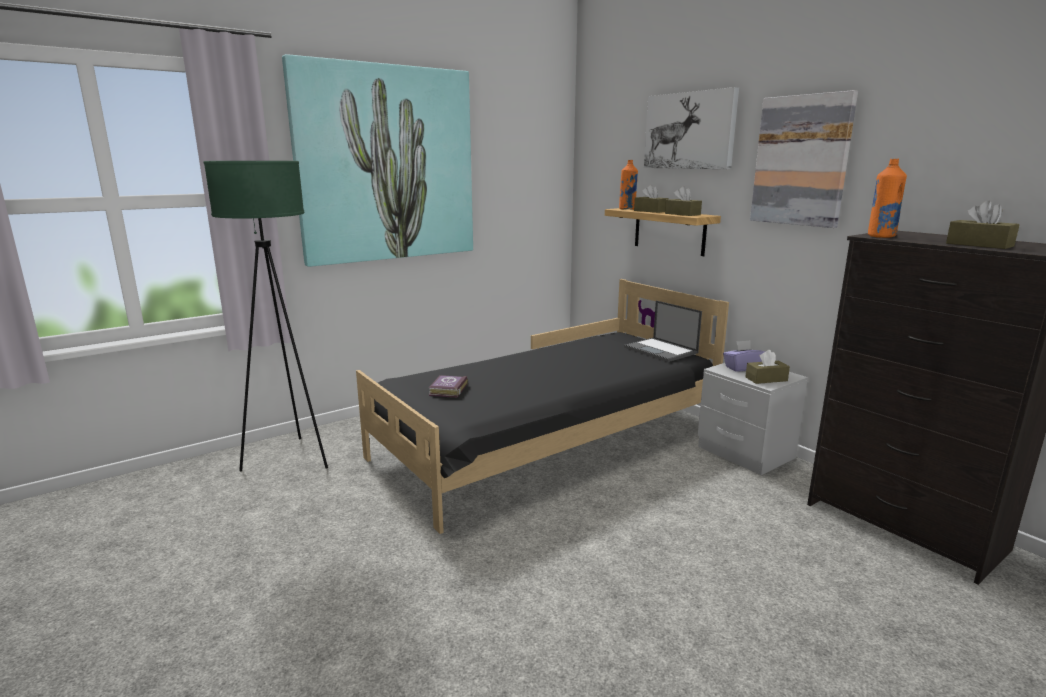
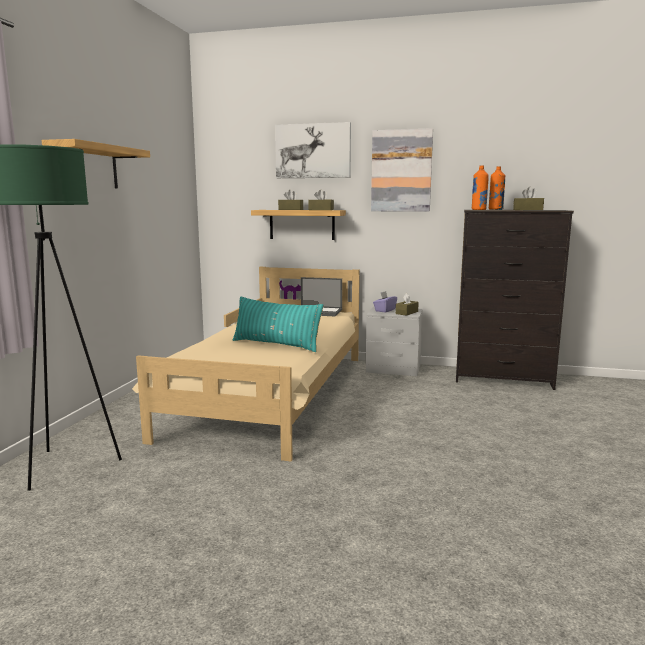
camera: 40 degrees left, 5 degrees down
(386, 165) = (87, 167): picture -> shelf
(447, 390) = (228, 356): book -> none
(520, 387) = (276, 344): none -> turquoise pillow
(549, 442) = (273, 394): black bed -> beige bed
(627, 209) = (269, 209): orange bottle -> orange bottle (495, 209)

